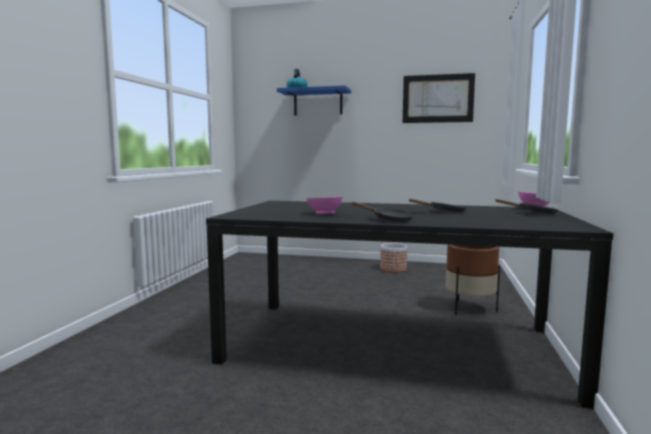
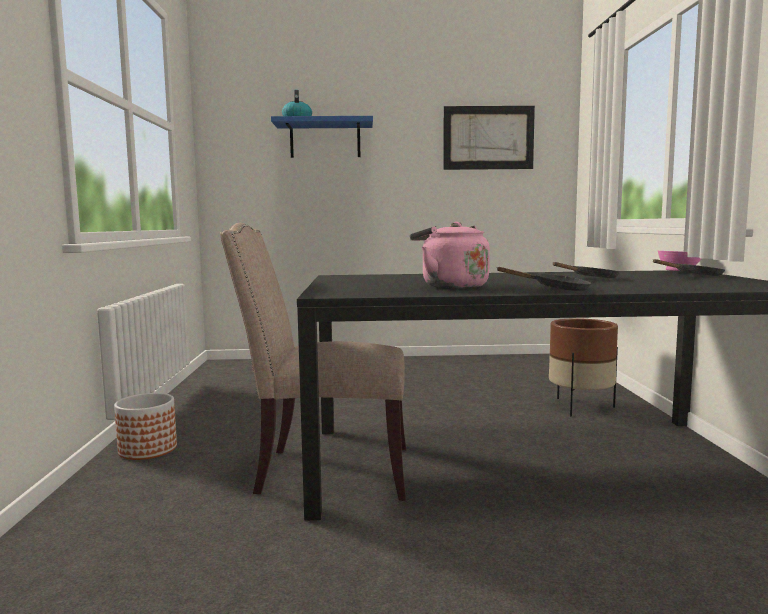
camera: 15 degrees left, 0 degrees up
(251, 334) = (327, 471): none -> beige chair
(325, 214) = (450, 286): pink bowl -> pink kettle
(393, 269) = (445, 366): planter -> planter (148, 449)

